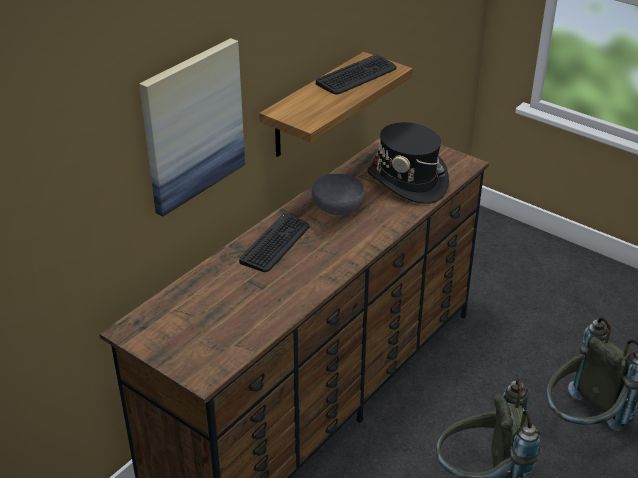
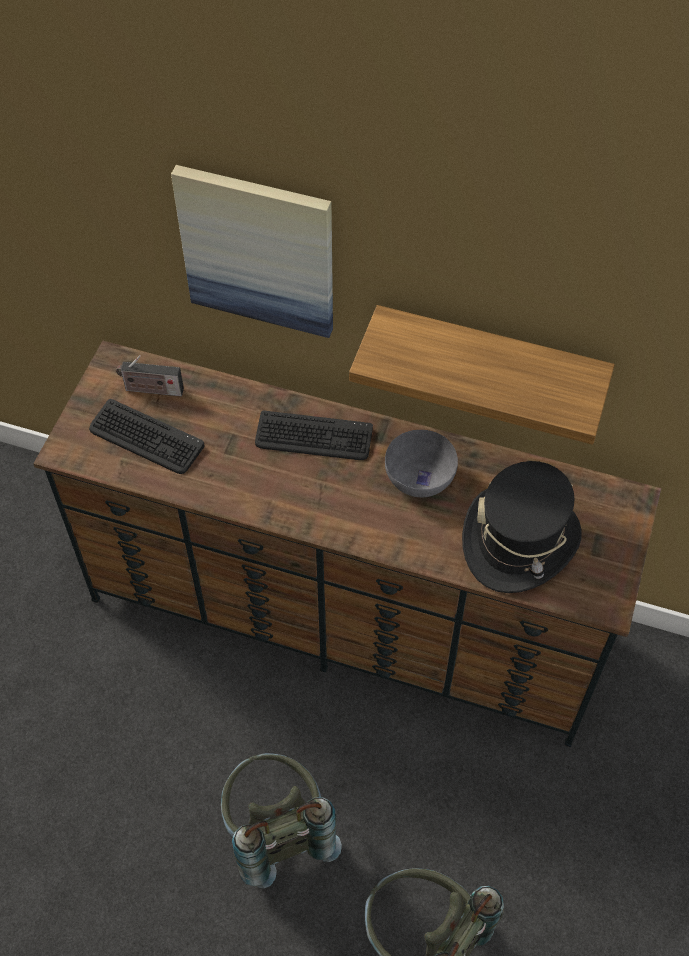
camera: 70 degrees right, 20 degrees up
(174, 315) = (151, 390): none -> radio
(357, 76) = (530, 377): keyboard -> keyboard (146, 438)

